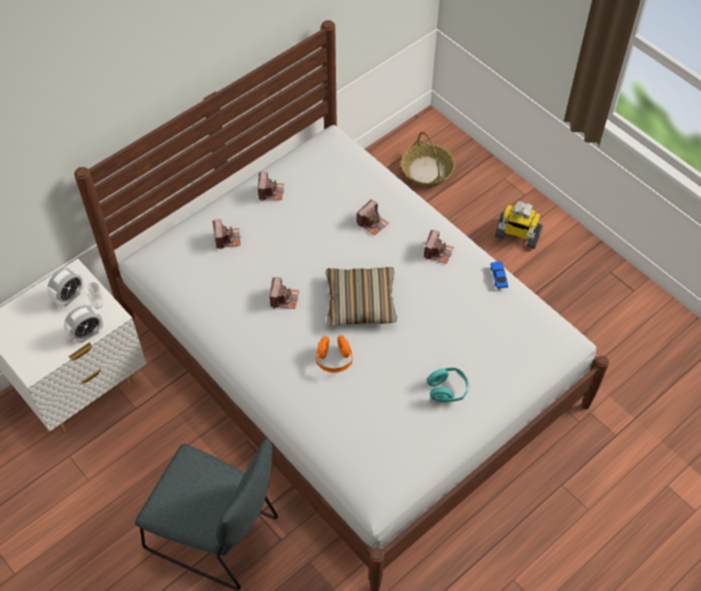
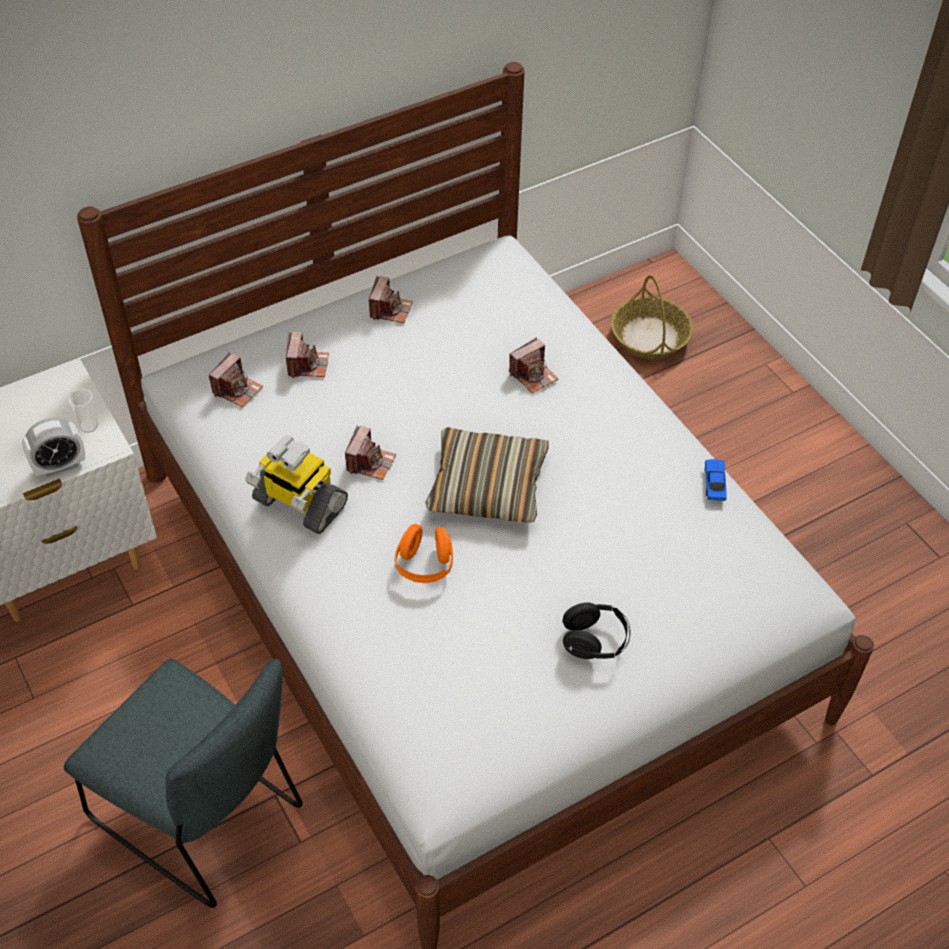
camera: 10 degrees right, 5 degrees down
(69, 297) = (50, 410): alarm clock -> none
(438, 252) = (625, 432): camera -> camera (237, 390)
(447, 390) = (594, 641): turquoise headphones -> black headphones
(517, 235) = (769, 447): toy robot -> toy robot (299, 503)

